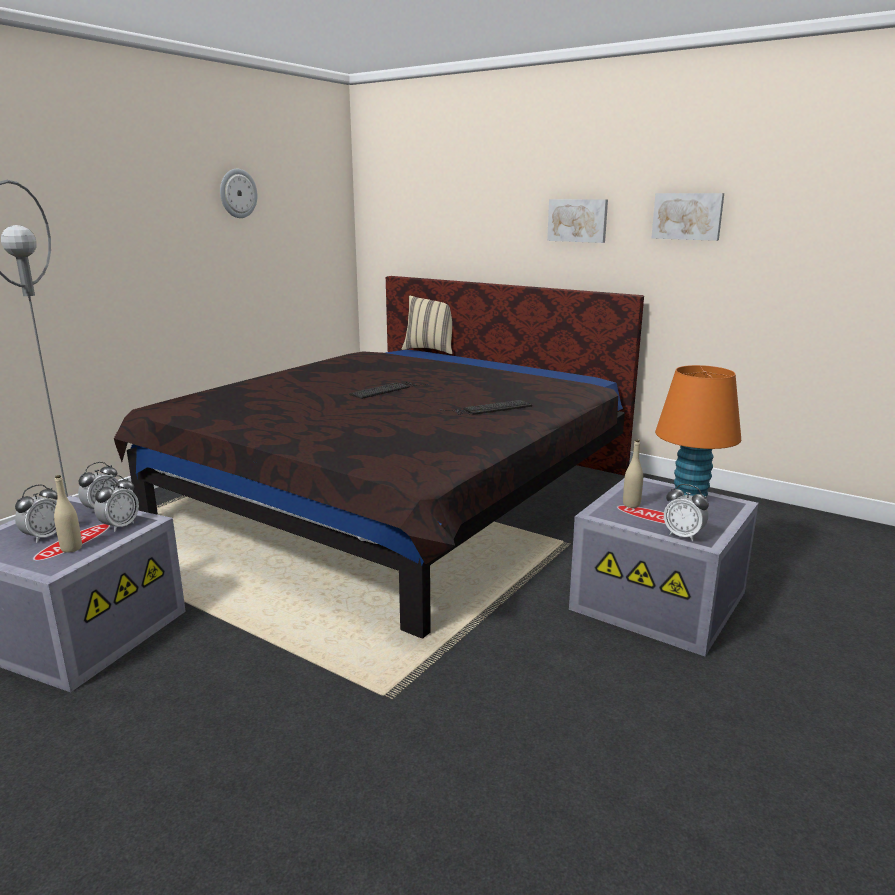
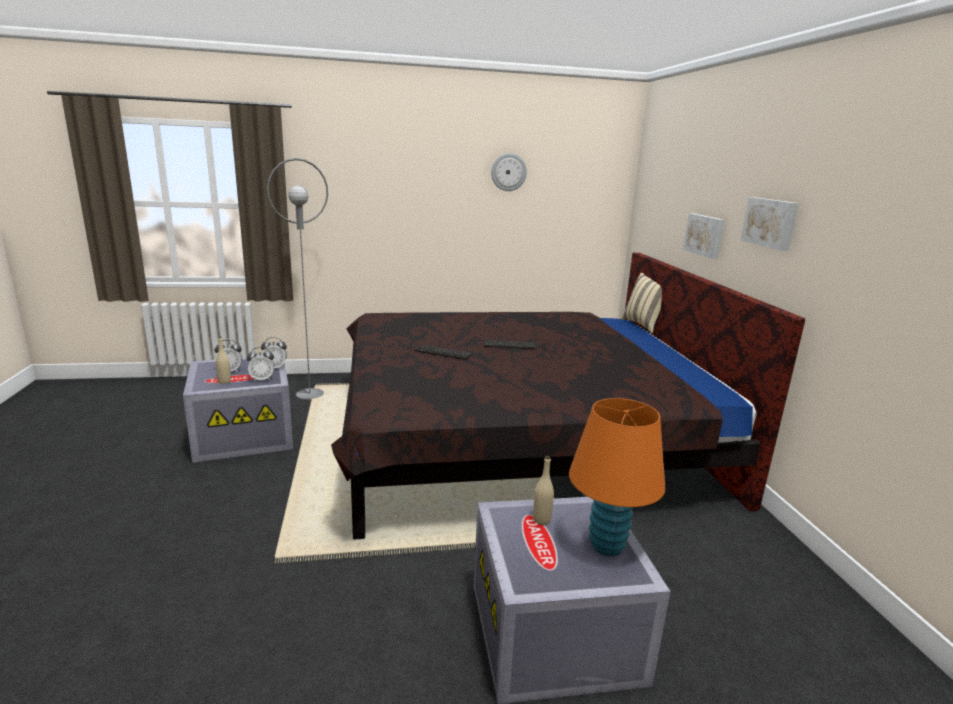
camera: 45 degrees right, 0 degrees up
(489, 408) = (547, 385): keyboard -> keyboard (437, 351)
(683, 535) = (517, 569): alarm clock -> none
(687, 216) = (869, 233): picture -> picture (705, 235)

